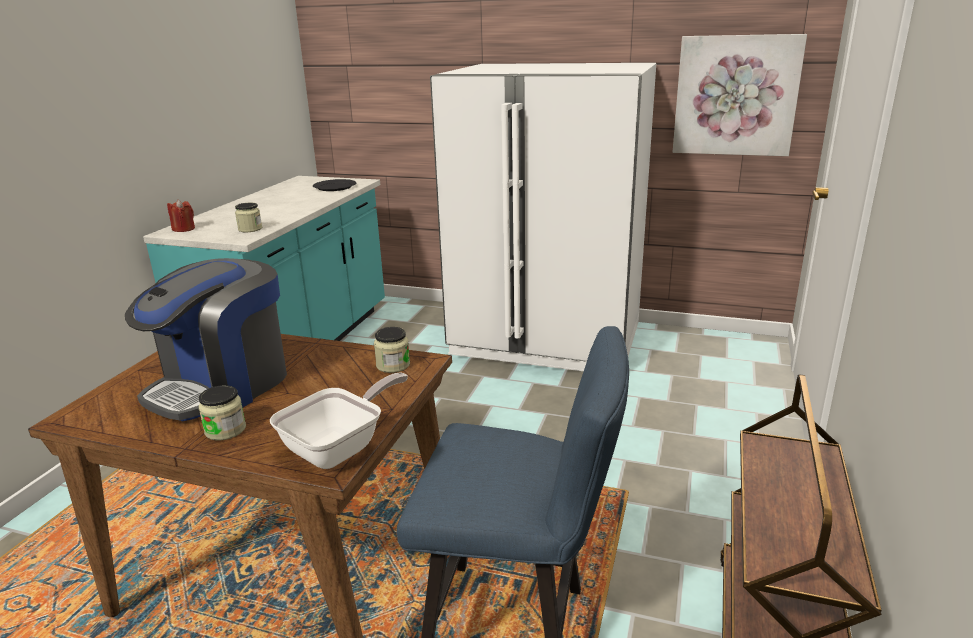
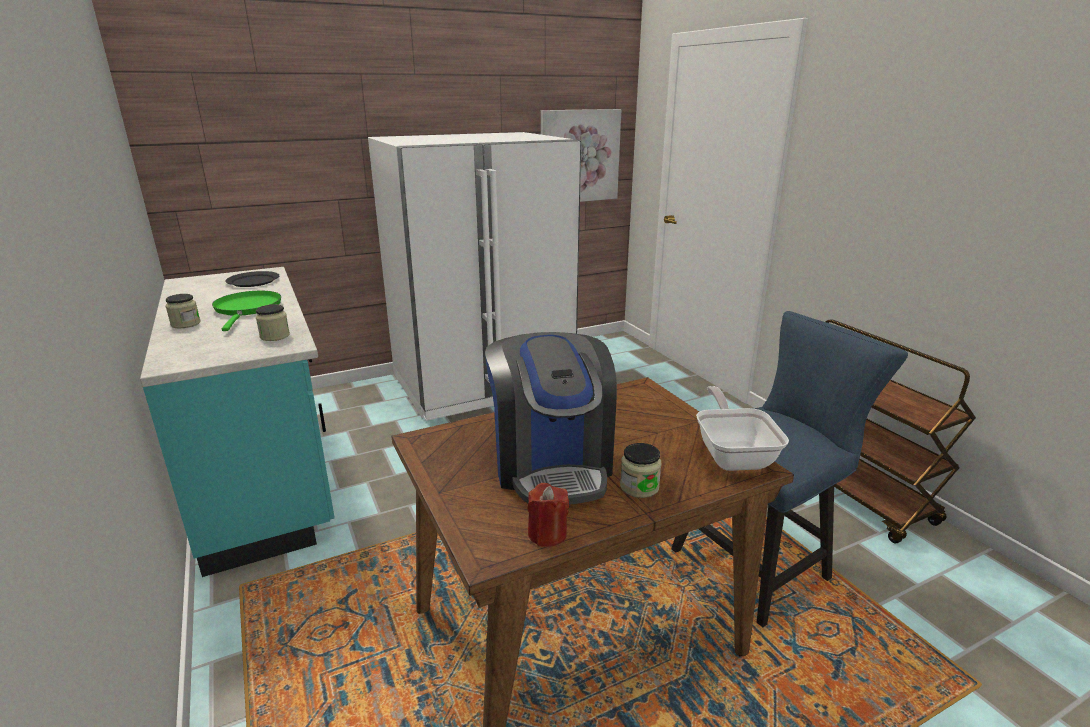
camera: 45 degrees left, 0 degrees up
(184, 229) = (182, 357): red candle -> red candle (547, 534)
(283, 206) = (247, 309): none -> green frying pan
(393, 365) = (631, 397): jar -> jar (185, 324)

